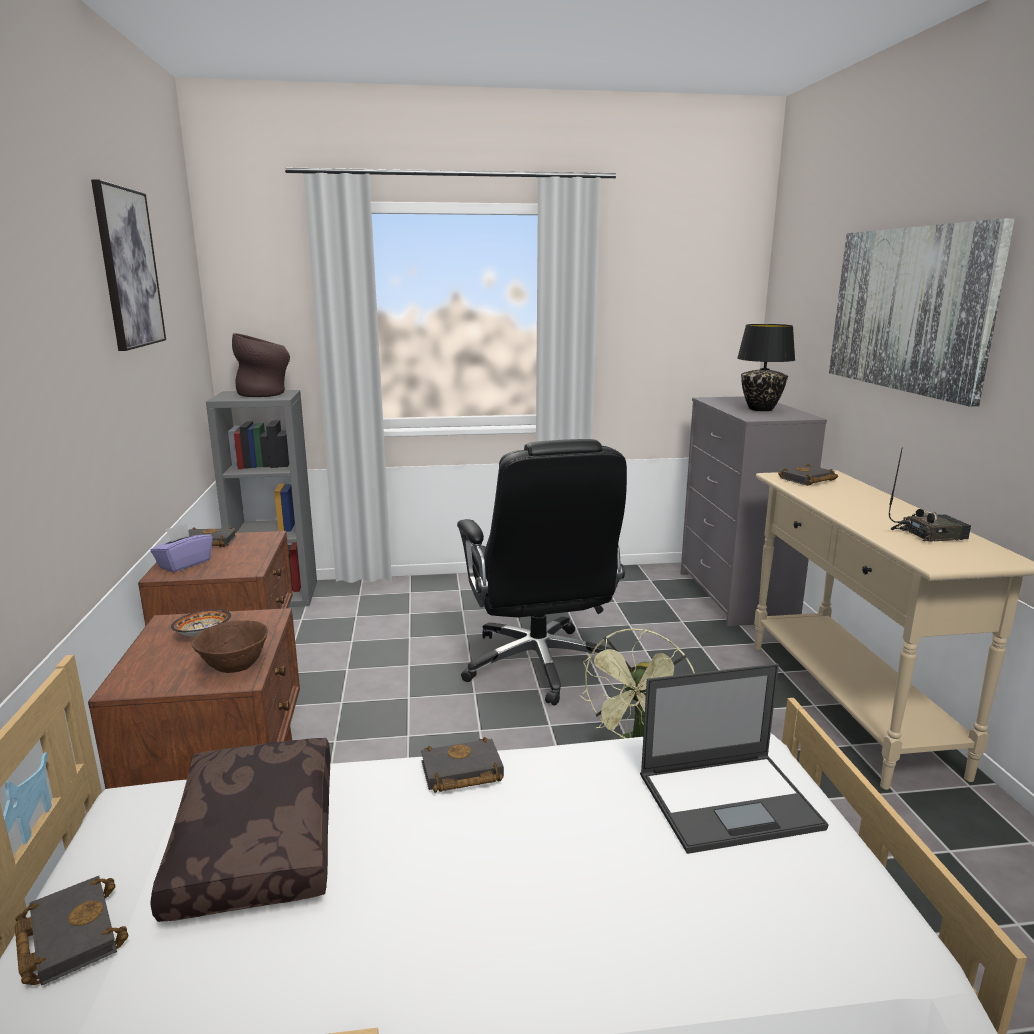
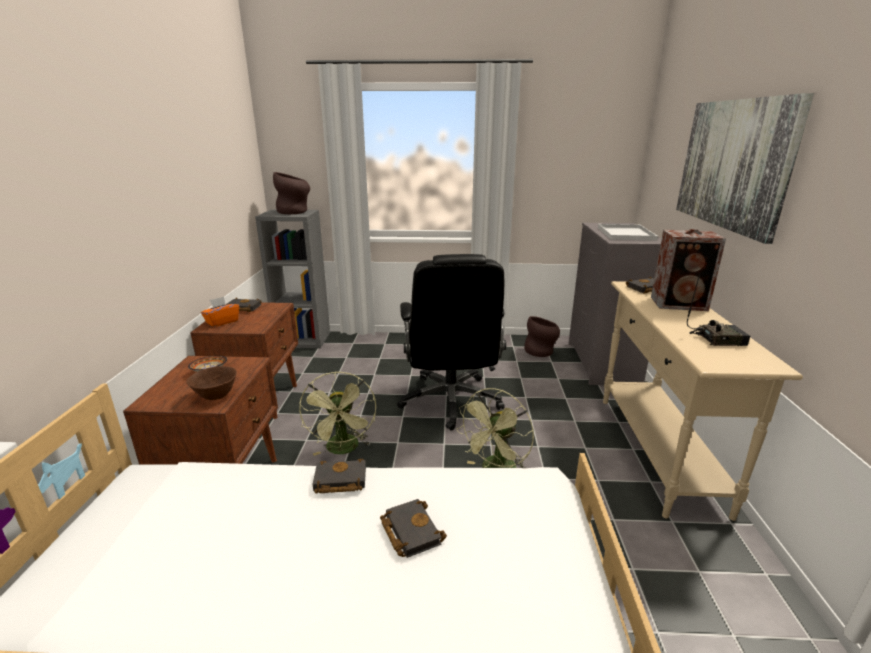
camera: 10 degrees right, 5 degrees up
(67, 936) = (65, 560): black book -> black book (409, 531)
(128, 268) = (189, 131): picture -> none
(184, 564) = (222, 322): purple tissue box -> orange tissue box
(253, 841) = (194, 512): brown pillow -> none
(400, 749) = (344, 449): none -> green fan
(646, 586) = (541, 351): none -> brown vase
(730, 800) = (511, 525): laptop -> none
(761, 409) = (626, 234): black table lamp -> white tray
(860, 496) = (680, 304): none -> speaker

